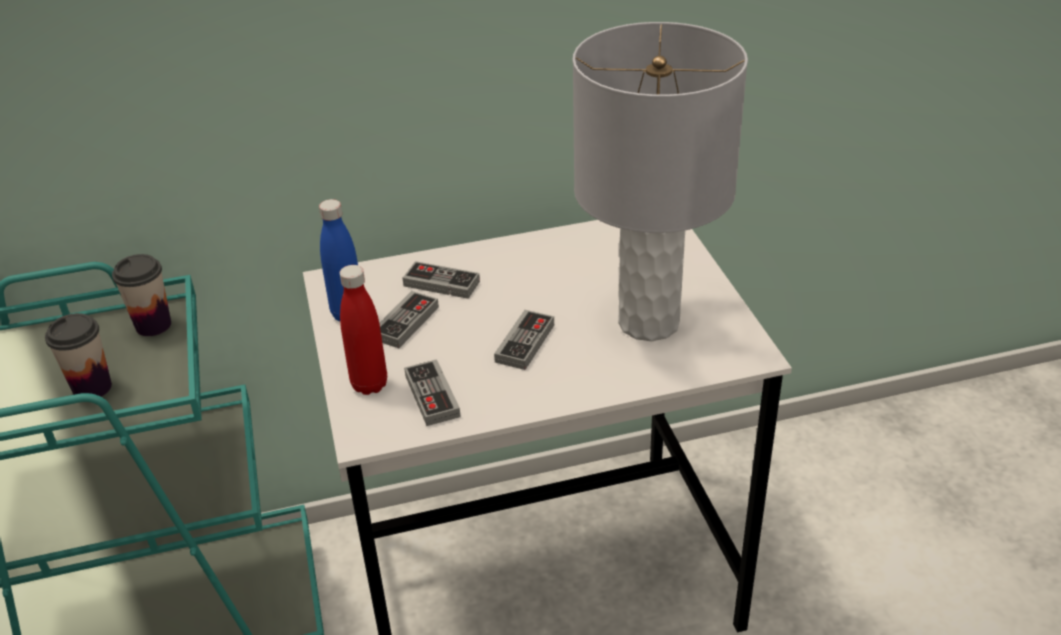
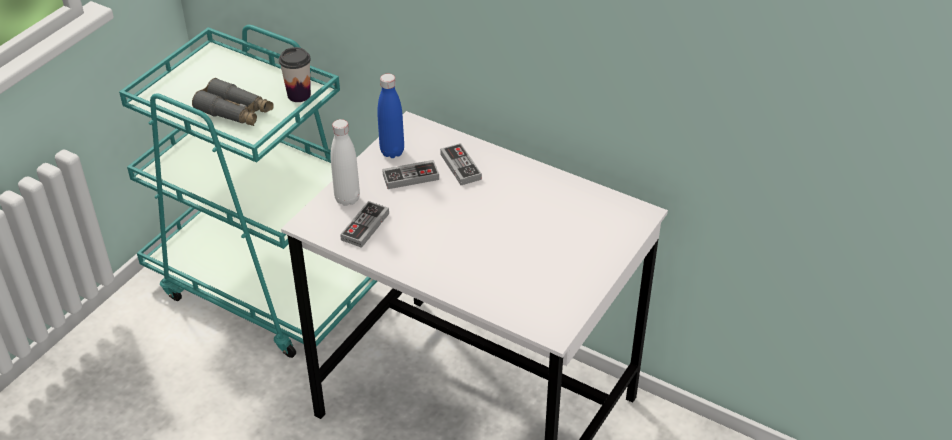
camera: 45 degrees right, 5 degrees up
(92, 388) = (235, 112): cup -> grey binoculars
(369, 385) = (347, 199): red bottle -> white bottle
(525, 343) = (449, 232): game controller -> none
(649, 323) = (529, 270): grey table lamp -> none

